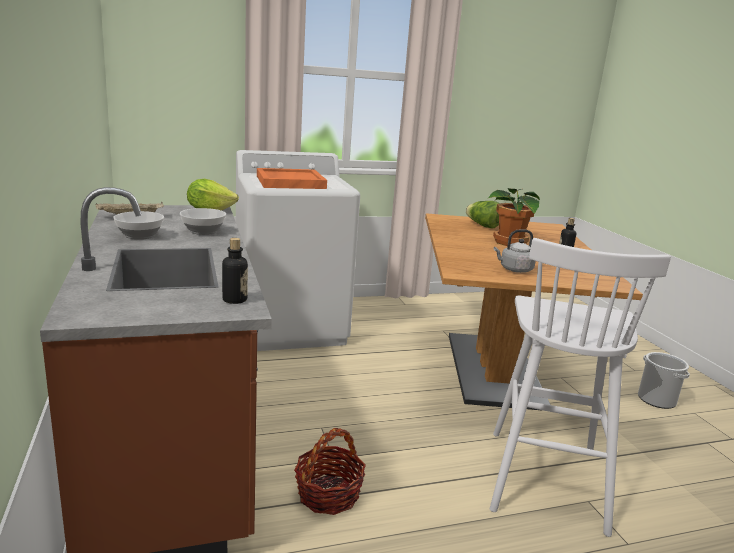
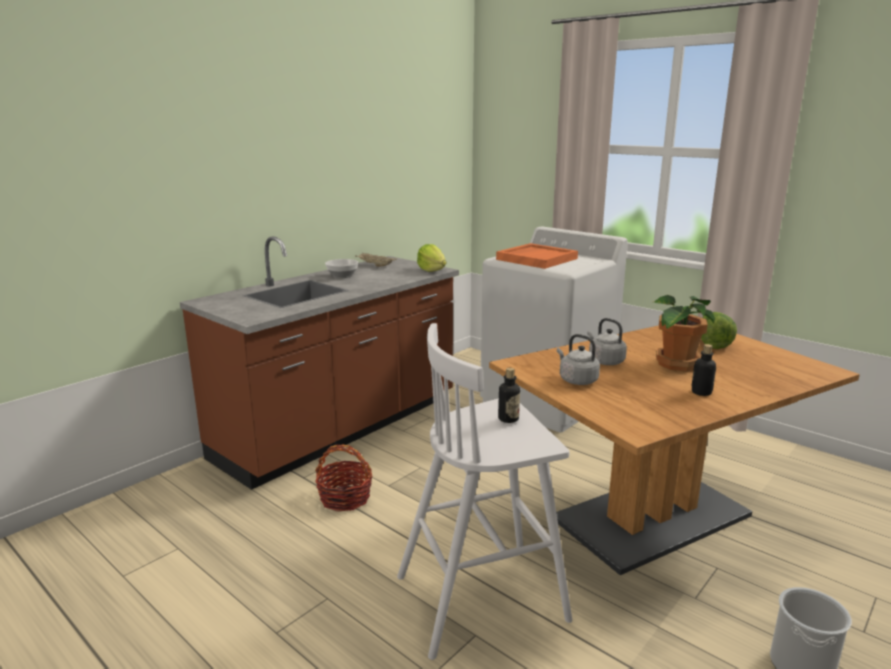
camera: 60 degrees right, 0 degrees up
(203, 231) = (380, 281): bowl -> none
(234, 300) = (264, 315): bottle -> bottle (508, 419)
(484, 253) = (604, 361): none -> grey kettle

